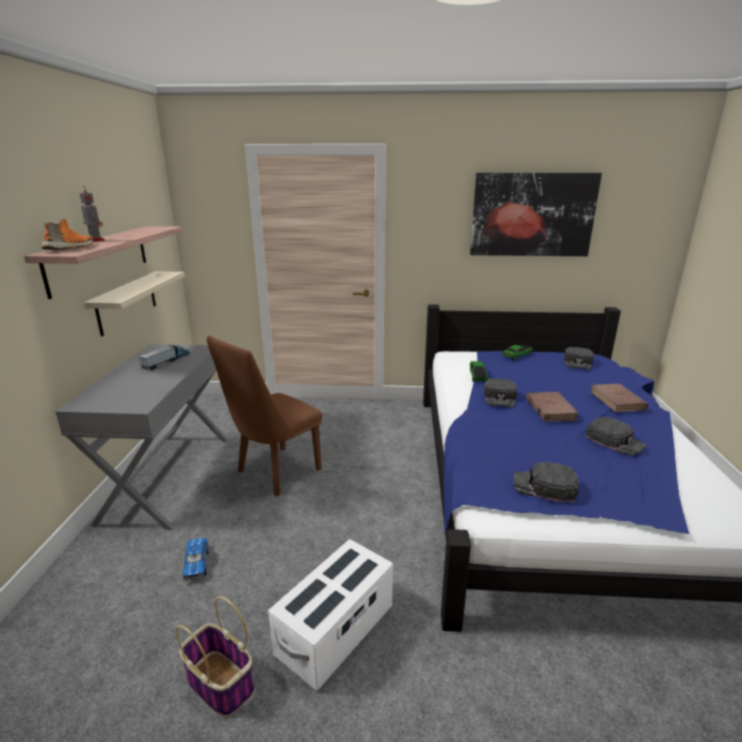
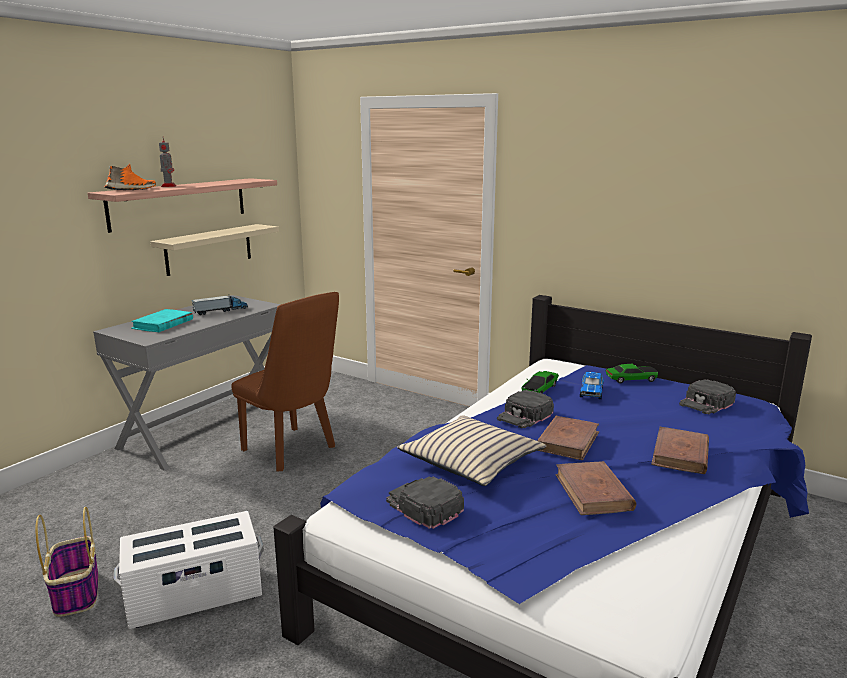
camera: 30 degrees right, 5 degrees down
(126, 387) = (162, 324): none -> turquoise book
(196, 563) = (154, 502): toy car -> toy car (591, 391)
(273, 473) = (293, 451): brown chair -> brown chair turned 120 degrees counterclockwise
(518, 442) = (471, 461): none -> beige pillow
(532, 215) = (679, 186): picture -> none
(615, 440) = (593, 492): black cap -> brown book

